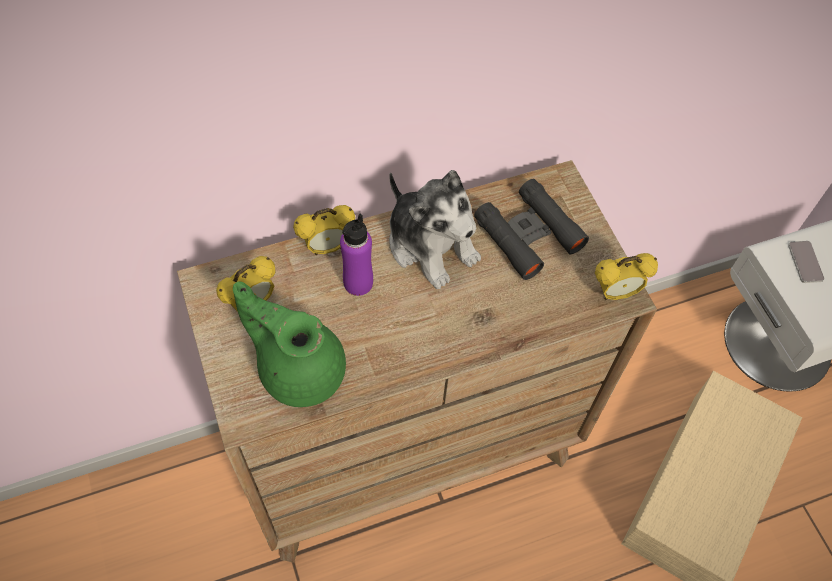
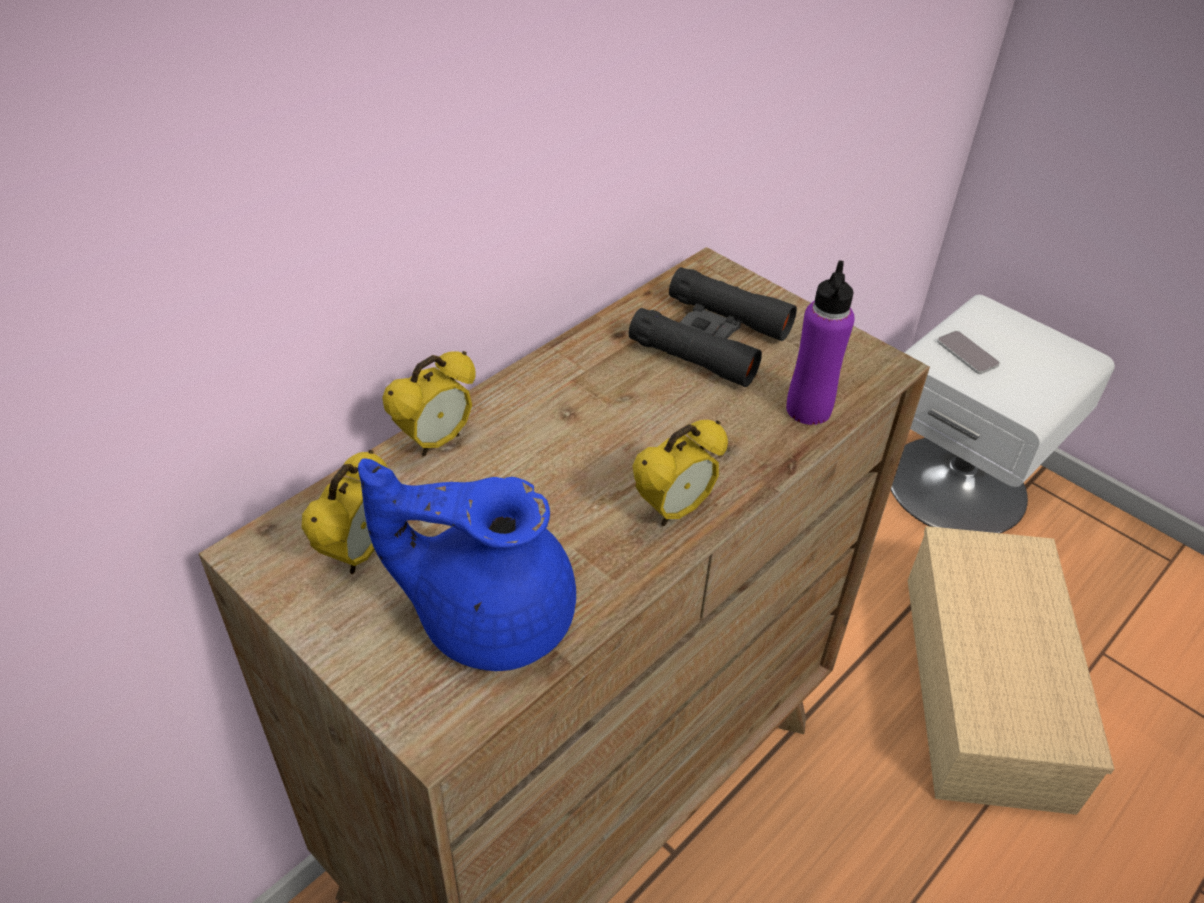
camera: 25 degrees left, 15 degrees down
(299, 369) = (489, 616): green teapot -> blue teapot
(358, 283) = (511, 470): purple bottle -> purple bottle (808, 409)
(431, 245) = (588, 390): plush toy -> none
(615, 293) = (867, 365): alarm clock -> alarm clock (674, 510)

